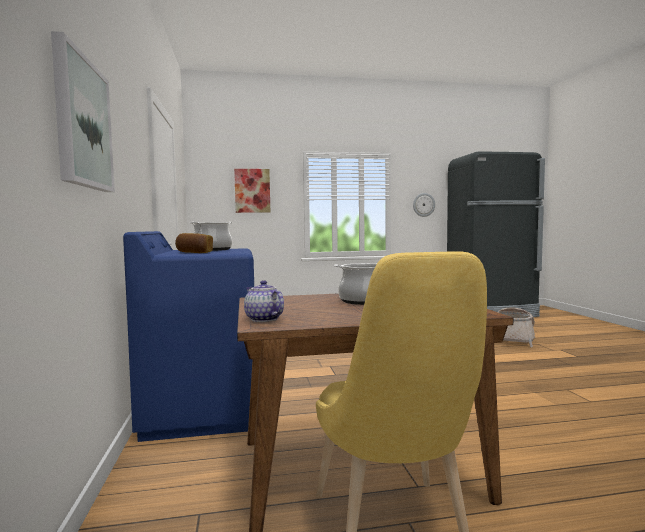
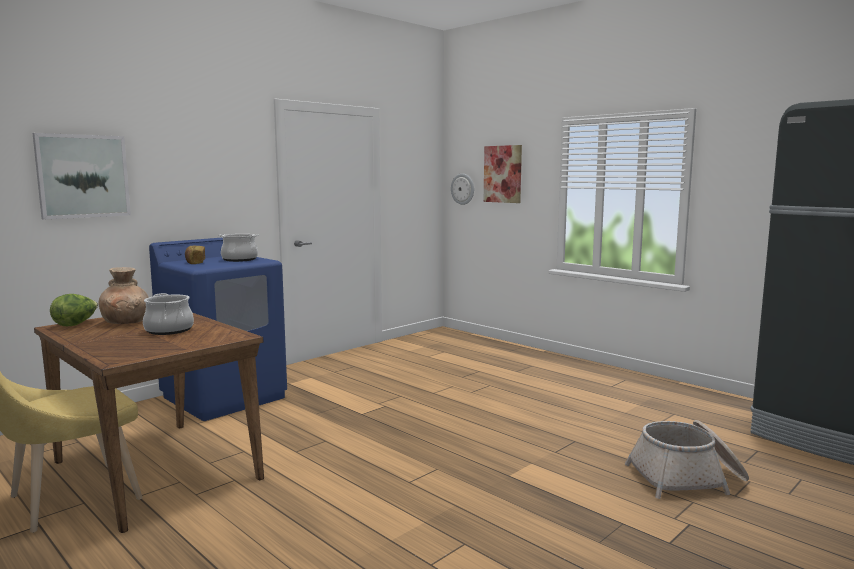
camera: 55 degrees right, 5 degrees up
(263, 319) = (76, 324): teapot -> lettuce
(294, 308) = (126, 322): none -> brown vase
(423, 204) = (753, 201): wall clock -> wall clock (463, 189)

